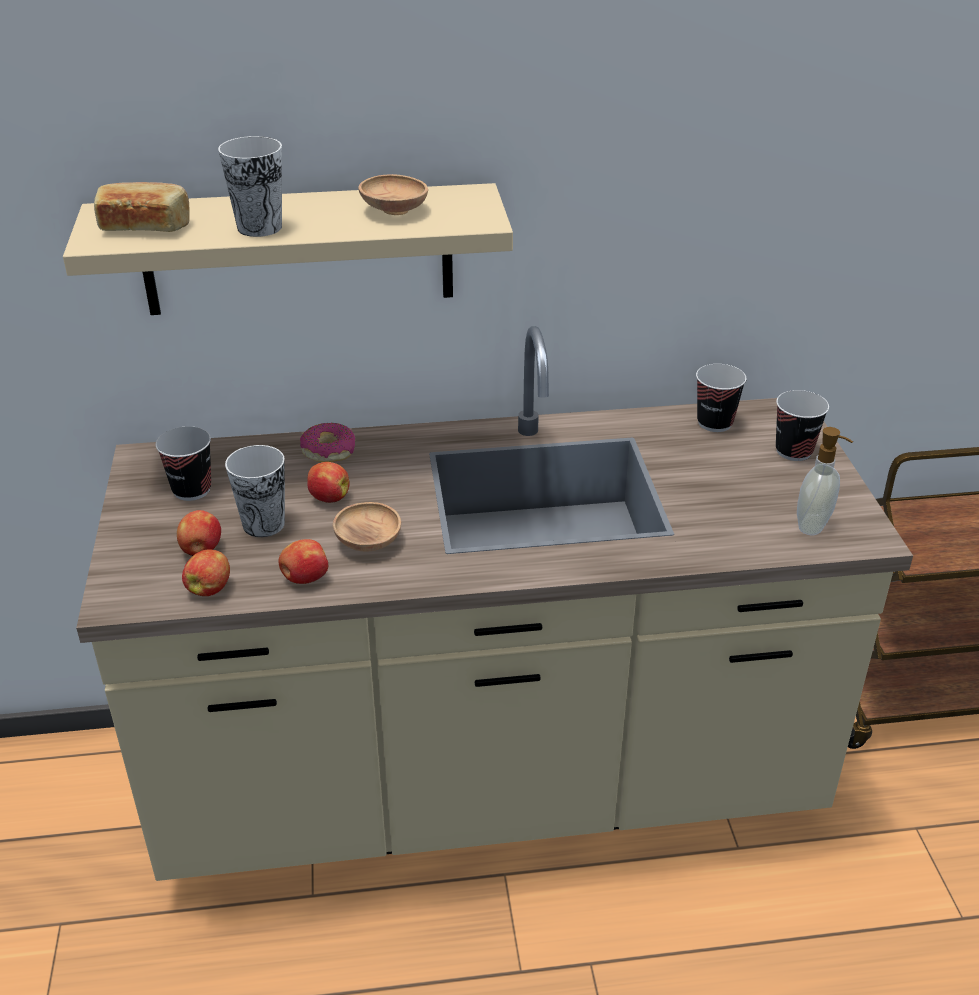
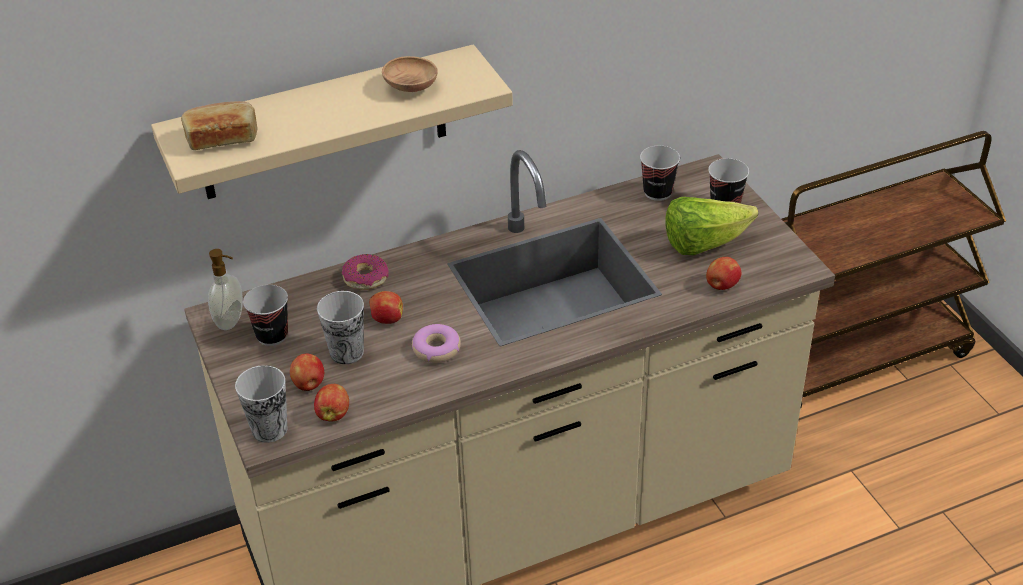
camera: 15 degrees left, 5 degrees up
(259, 227) = (315, 123): cup -> cup (269, 429)
(304, 578) = (402, 390): apple -> apple (721, 285)
(368, 541) = (436, 349): brown bowl -> donut
(750, 487) = (703, 243): none -> lettuce
(814, 526) = (759, 266): soap dispenser -> soap dispenser (231, 320)

